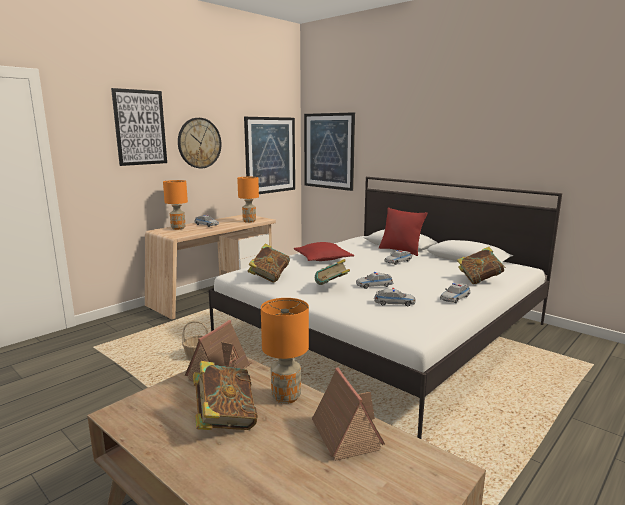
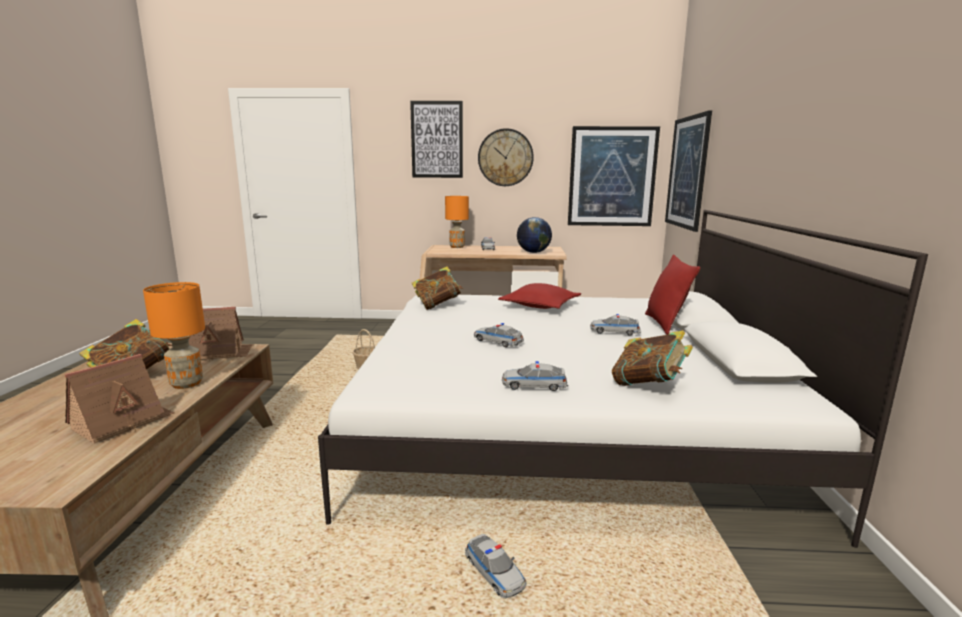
camera: 50 degrees right, 0 degrees up
(249, 221) = (533, 252): orange table lamp -> globe
(331, 288) = (451, 329): book -> none
(394, 303) = (454, 361): toy car -> toy car (494, 572)

